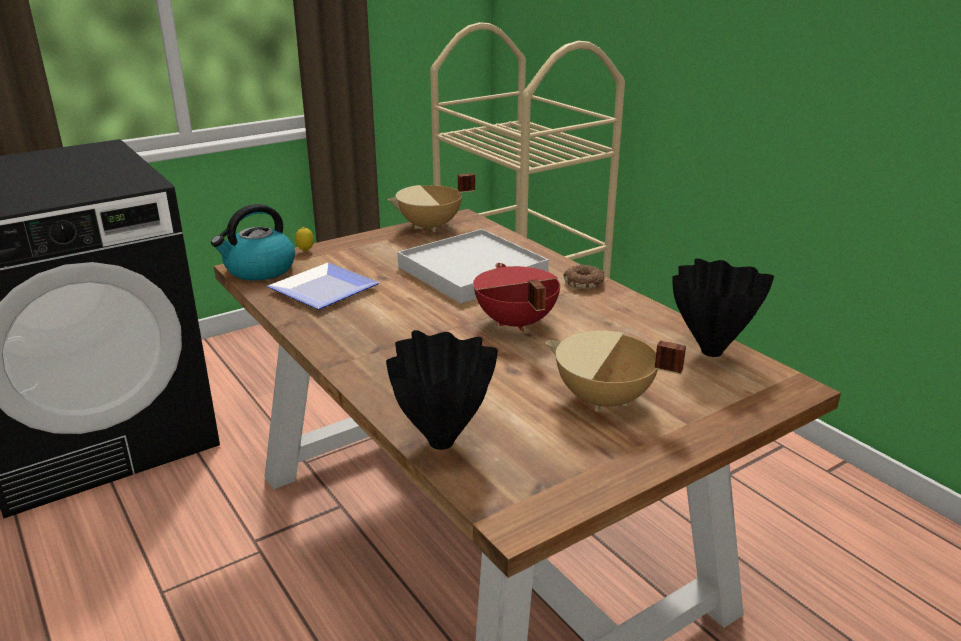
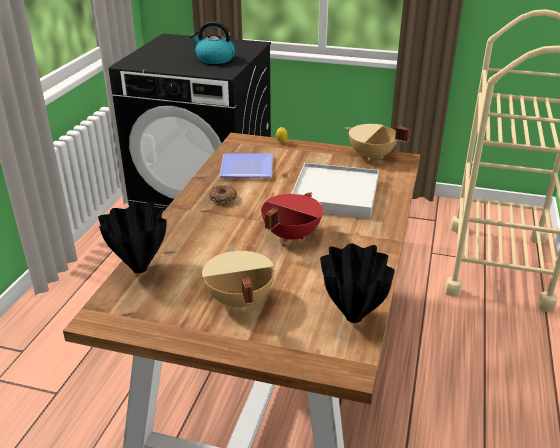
camera: 50 degrees right, 5 degrees up
(259, 270) = (242, 143): kettle -> kettle (214, 59)
(584, 283) = (380, 235): donut -> donut (223, 198)

